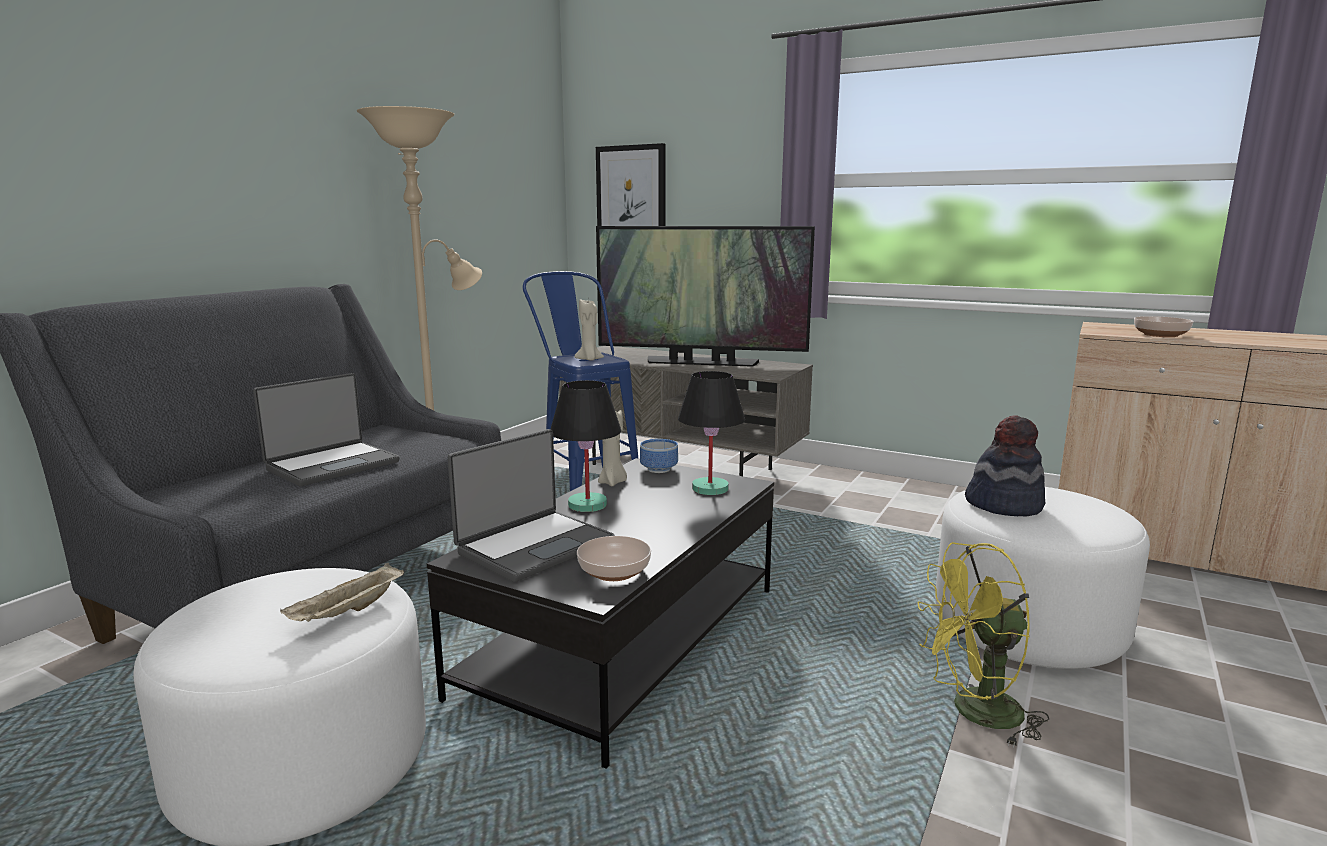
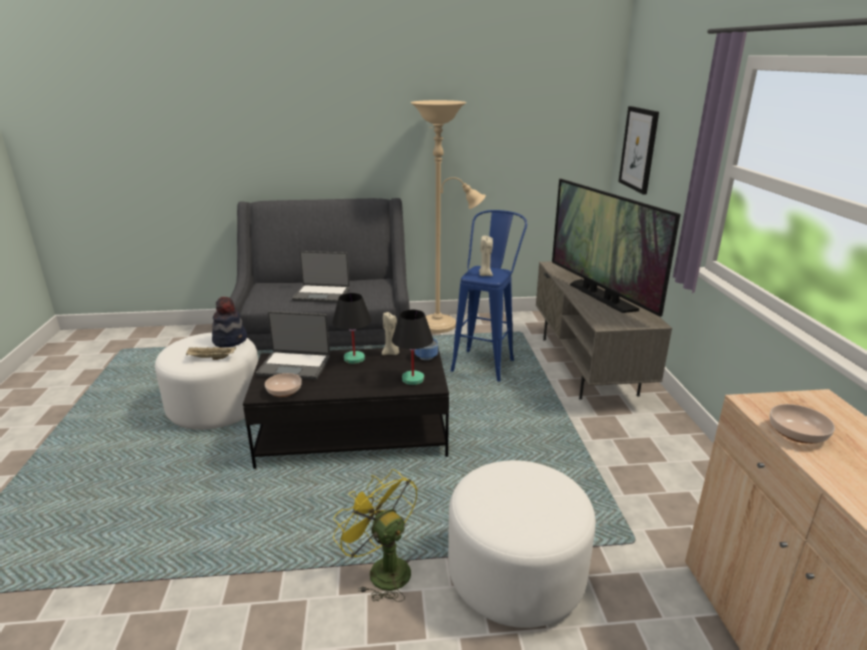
camera: 55 degrees right, 10 degrees up
(1004, 505) = (504, 480): hat -> hat (230, 340)

